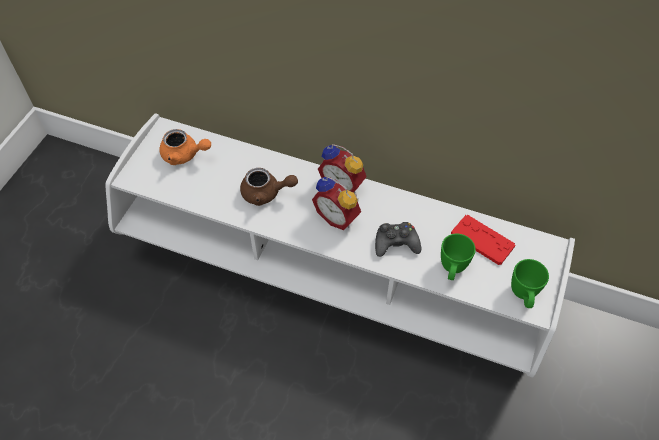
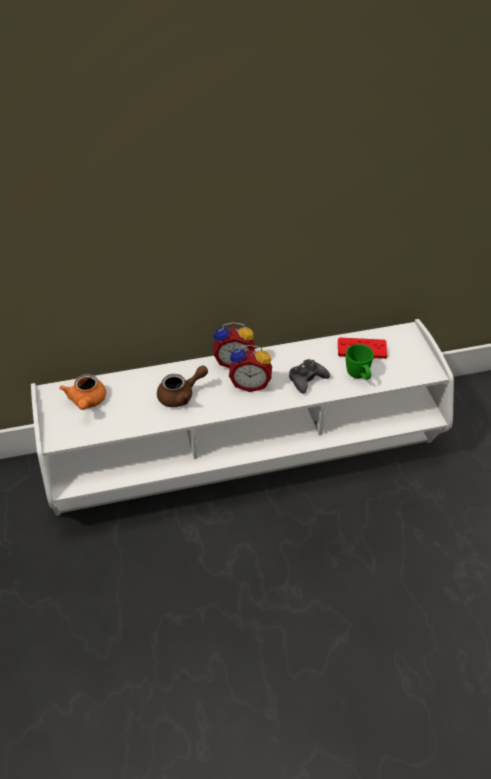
camera: 35 degrees left, 10 degrees down
(184, 155) = (87, 402): orange teapot -> orange teapot turned 105 degrees clockwise
(523, 296) = (417, 368): green mug -> none

